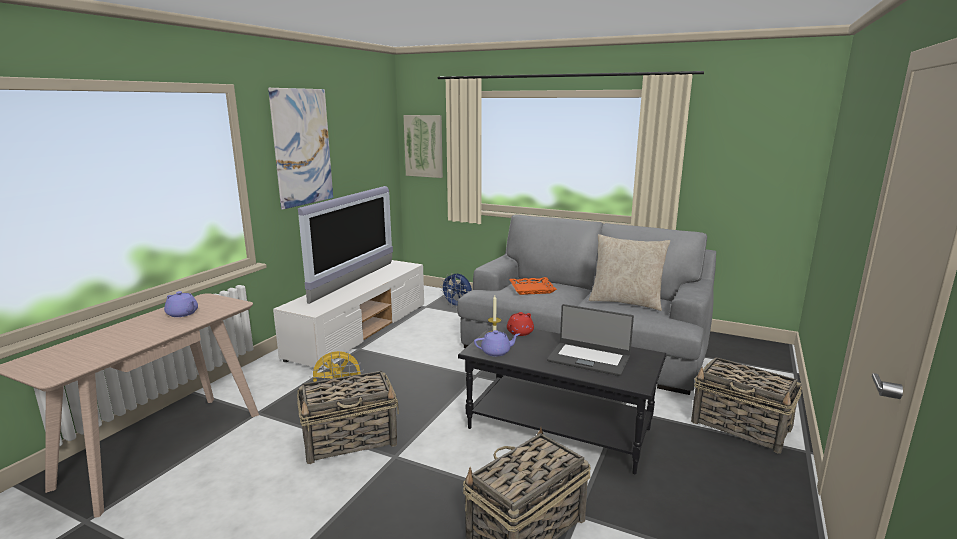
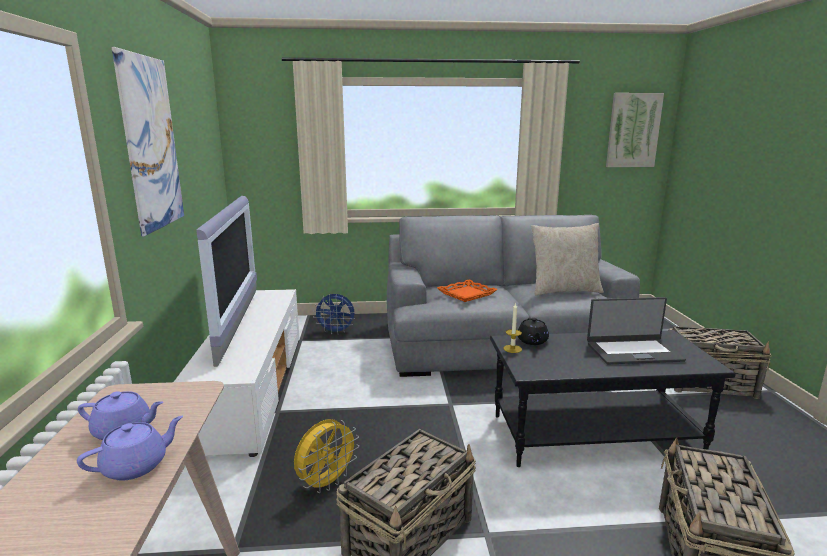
camera: 30 degrees left, 0 degrees up
(424, 146) = (260, 145): picture -> picture (633, 130)
(496, 352) = (548, 368): purple teapot -> purple teapot (137, 466)
(519, 332) = (532, 341): red teapot -> black teapot

